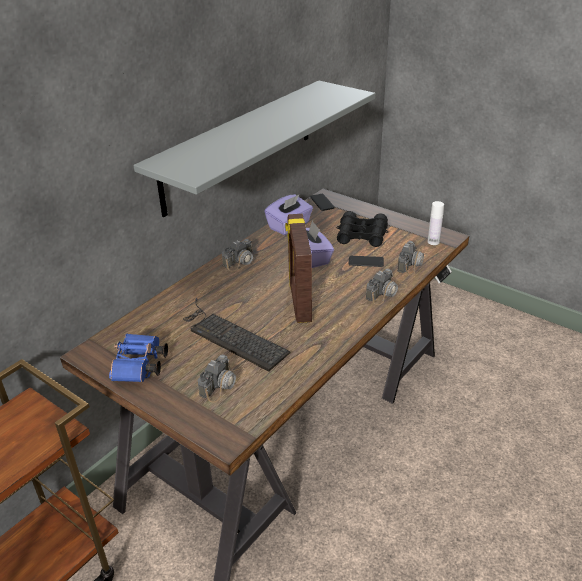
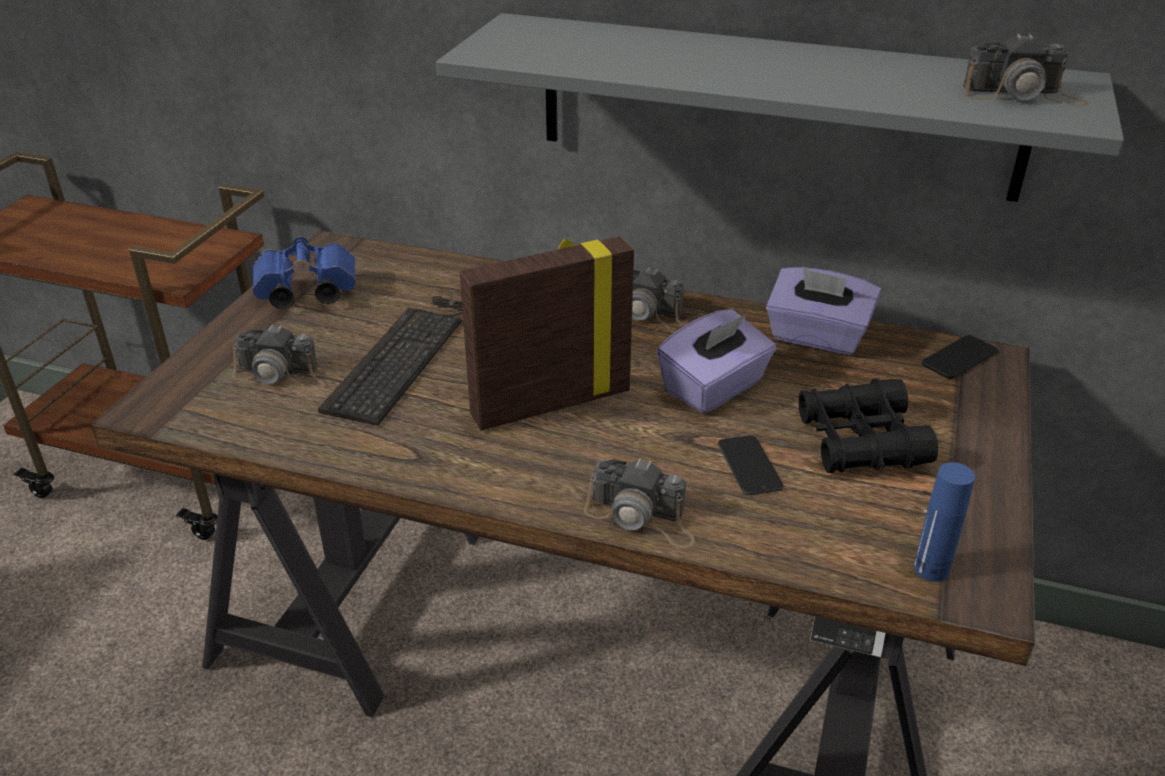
camera: 70 degrees right, 0 degrees up
(412, 263) = (797, 543): camera -> camera (1023, 95)
(433, 242) = (931, 569): white bottle -> blue bottle

